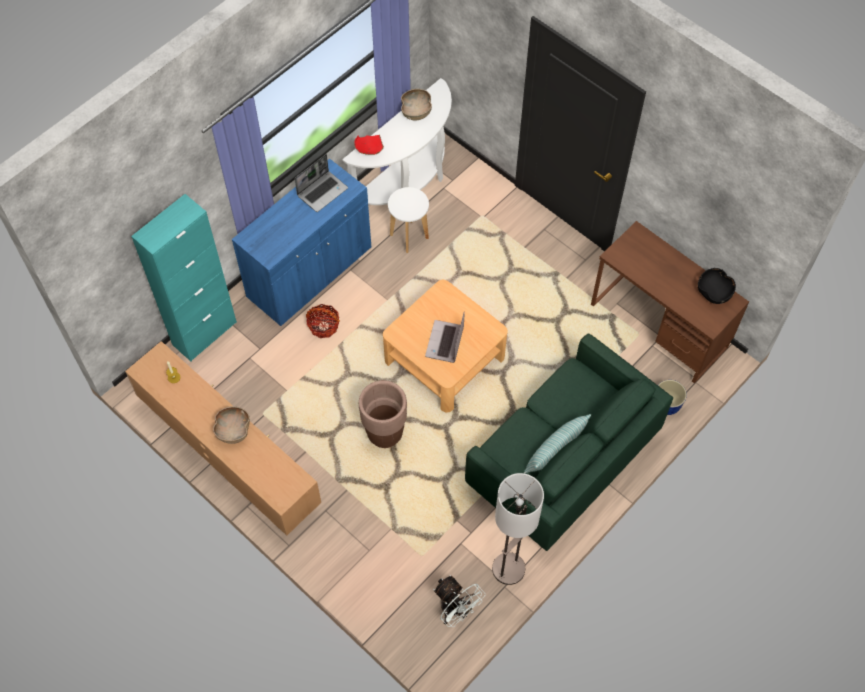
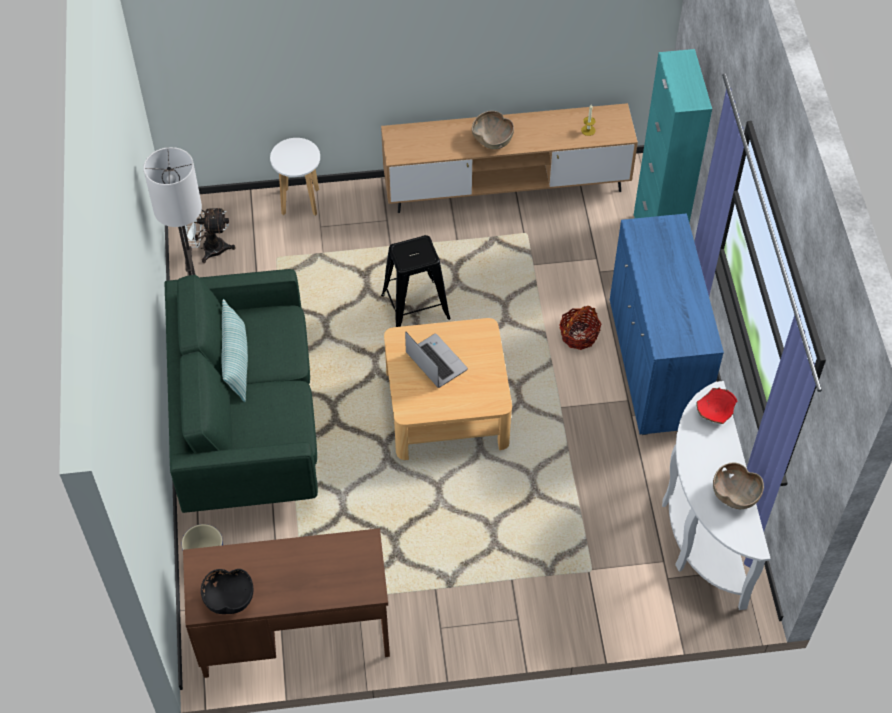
camera: 130 degrees right, 5 degrees down
(322, 191) = (682, 318): laptop -> none
(384, 434) = (415, 307): brown planter -> black stool
(409, 237) = (624, 480): white stool -> white stool (300, 202)

